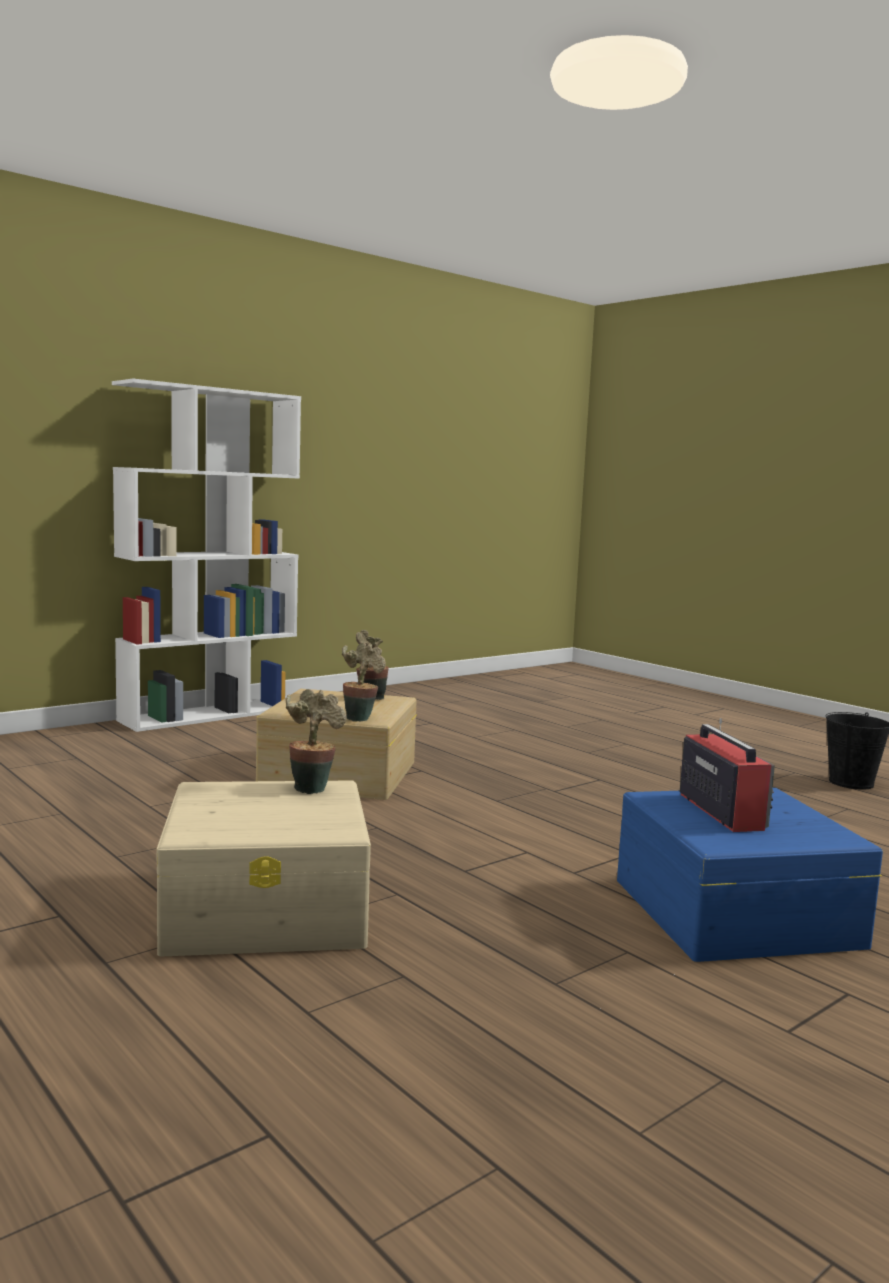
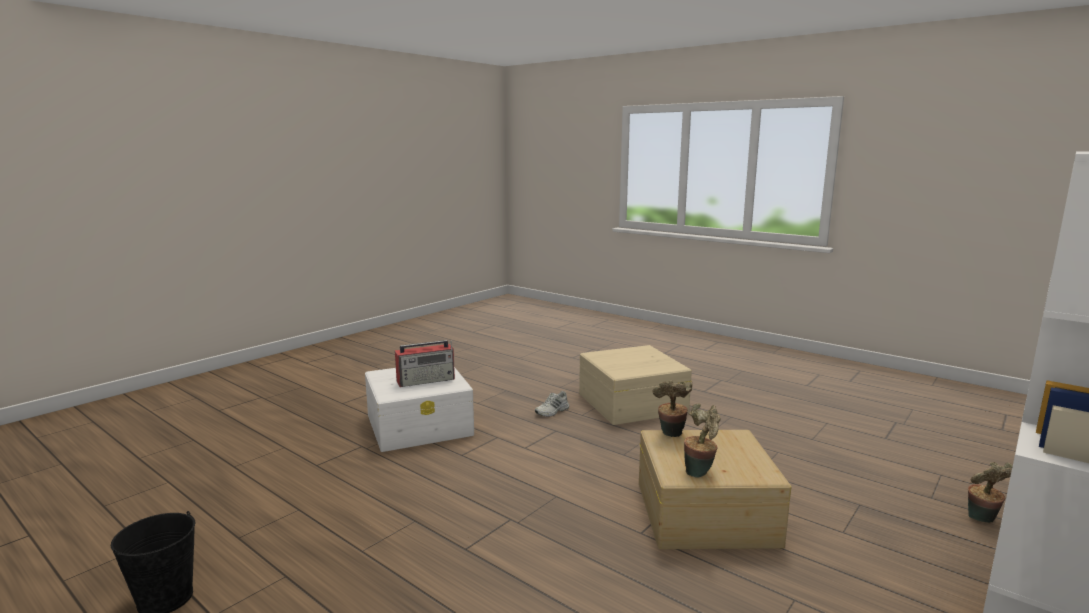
camera: 170 degrees right, 5 degrees up
(312, 787) = (628, 371): potted plant -> potted plant (982, 520)
(455, 908) = (552, 411): none -> white shoe
(720, 811) = (426, 380): radio -> radio turned 90 degrees counterclockwise
(733, 912) = (420, 425): blue storage box -> white storage box

